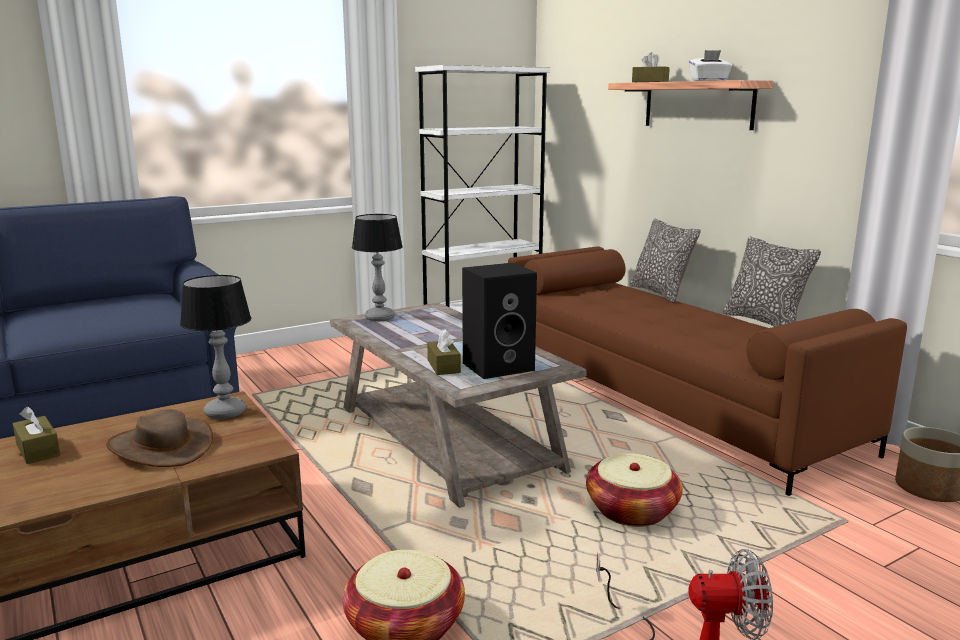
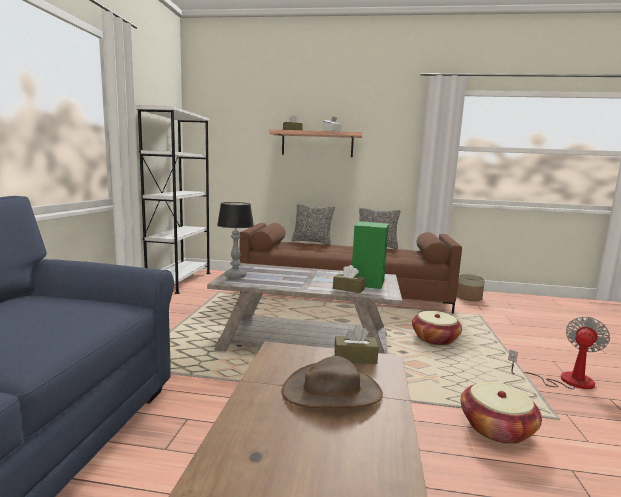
camera: 50 degrees left, 5 degrees down
(38, 450) = (259, 448): brown tissue box -> brown tissue box (355, 358)
(224, 413) = (299, 356): table lamp -> none
(499, 366) = (367, 282): black speaker -> green speaker

